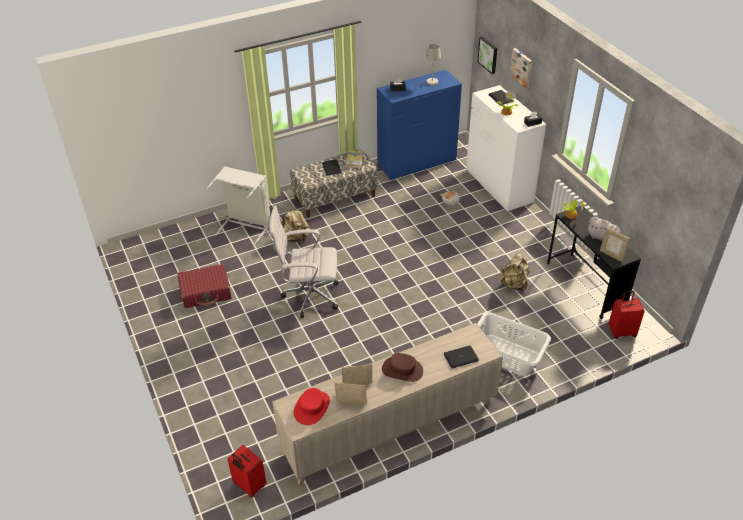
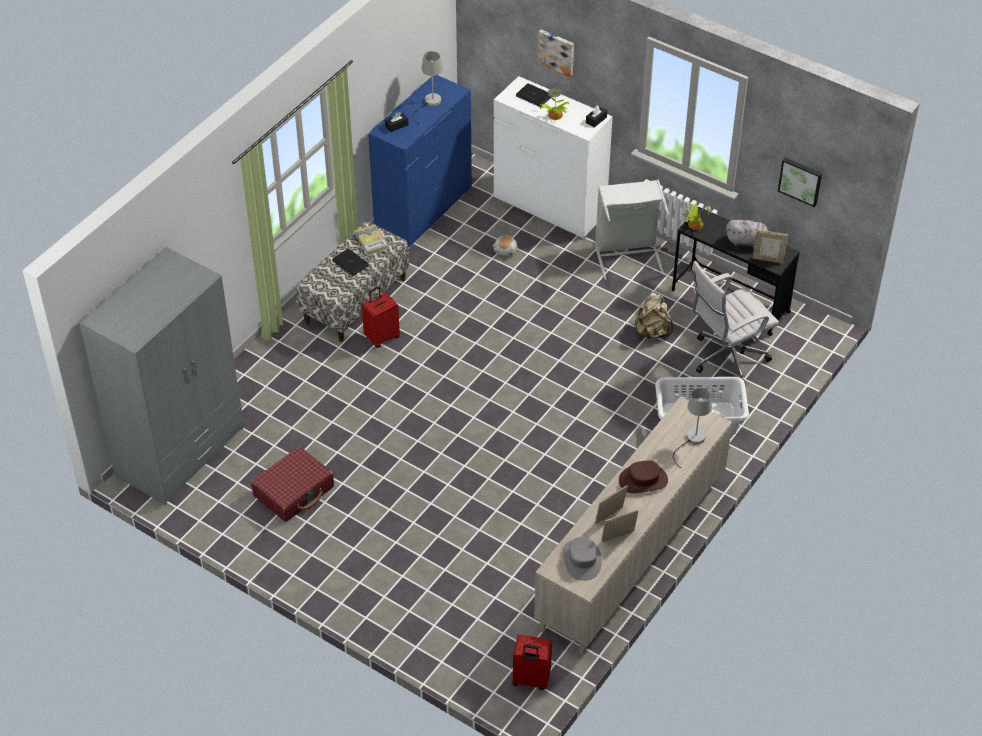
camera: 30 degrees left, 5 degrees up
(164, 244) = (181, 452): none -> grey wardrobe
(246, 226) = (270, 384): grey laundry basket -> grey laundry basket (627, 254)
(296, 238) = (349, 375): beige backpack -> none
(308, 296) = (426, 444): white office chair -> white office chair (726, 359)
(312, 407) = (582, 559): red hat -> grey hat
(461, 357) = (692, 441): laptop -> grey table lamp
(488, 54) = (490, 39): picture -> picture (800, 181)
(621, 332) = (800, 342): red suitcase -> red suitcase (381, 337)

